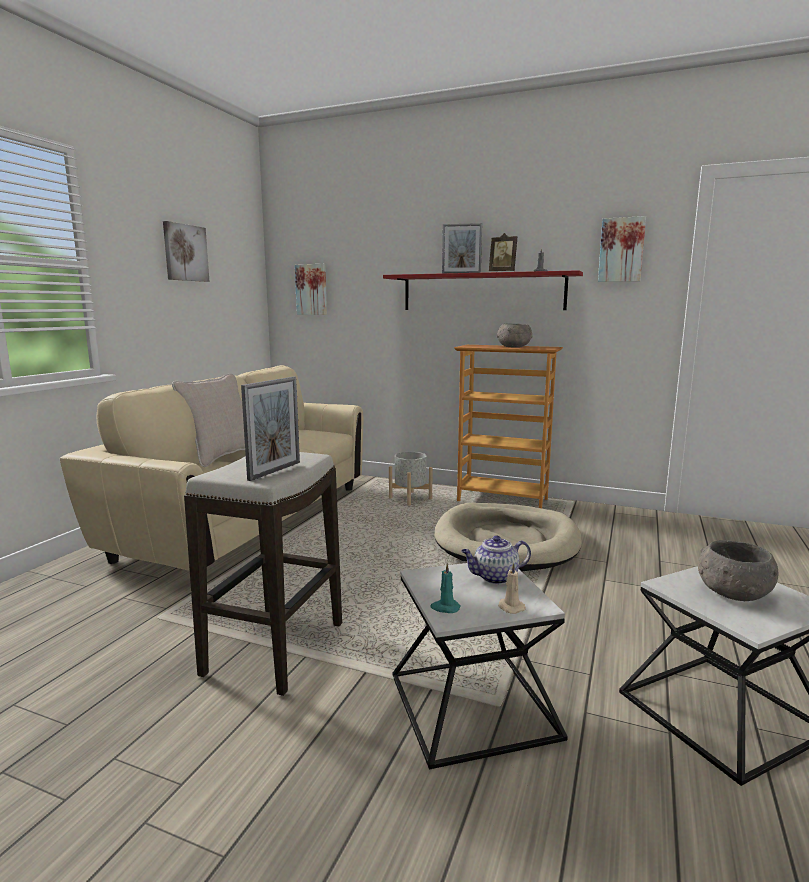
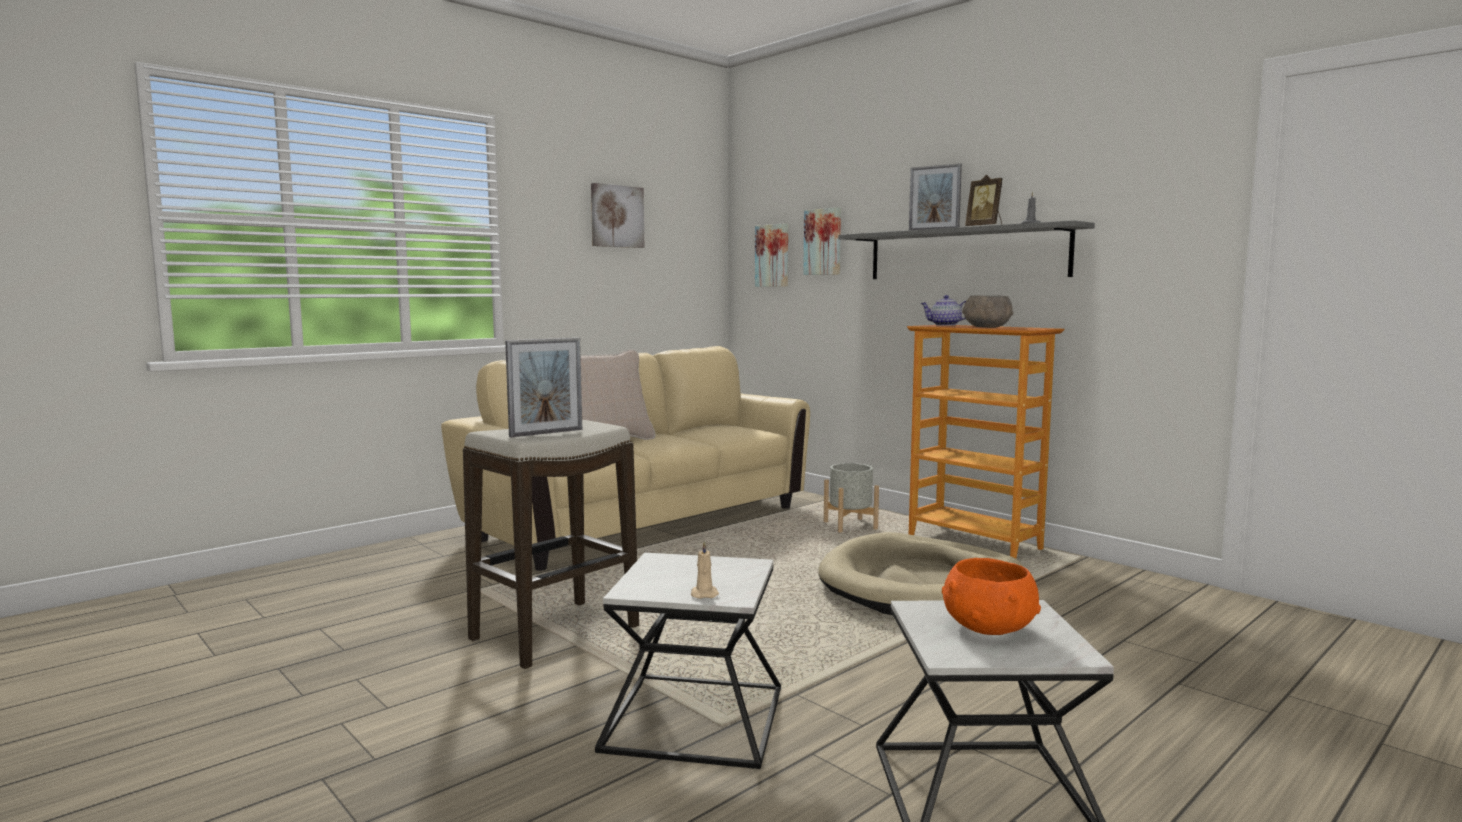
camera: 25 degrees right, 5 degrees down
(445, 608) = (639, 583): turquoise candle -> none
(482, 292) = (964, 254): red shelf -> grey shelf
(494, 577) = (729, 571): teapot -> teapot (944, 325)
(621, 250) = (1148, 189): picture -> picture (823, 242)
(732, 593) = (987, 627): grey bowl -> orange bowl

